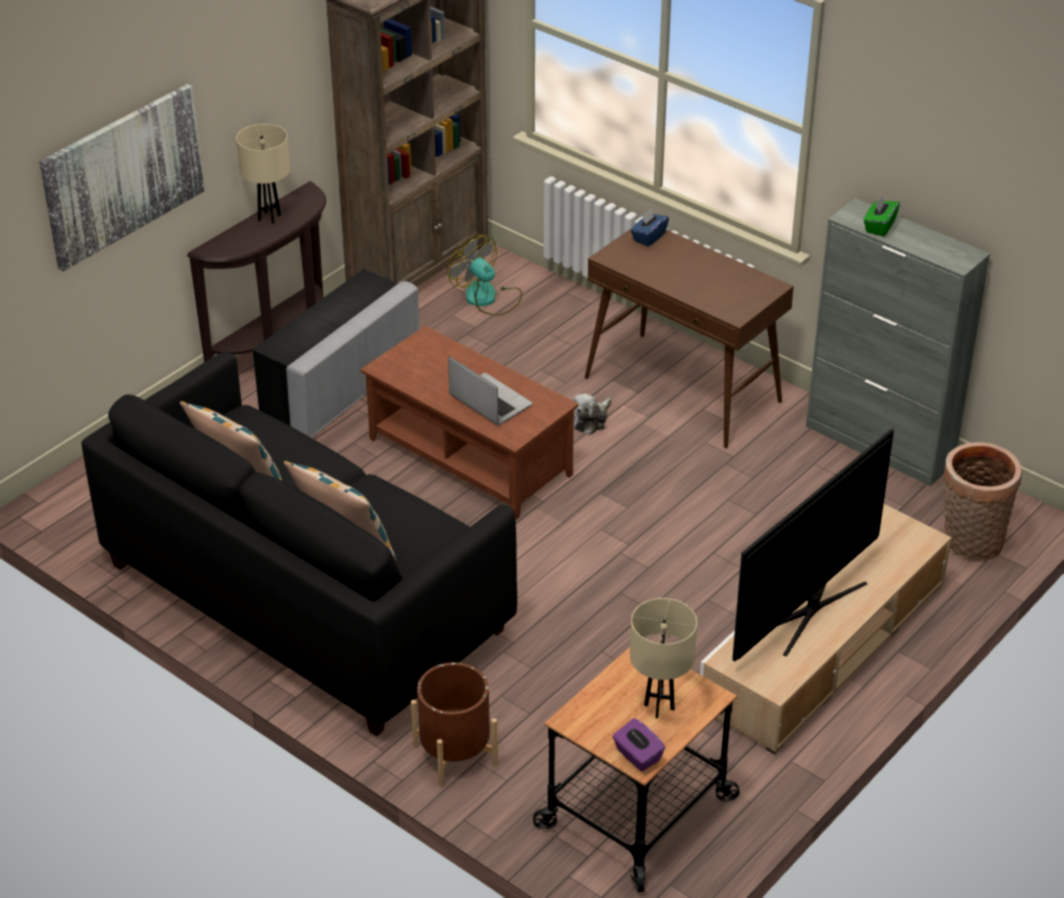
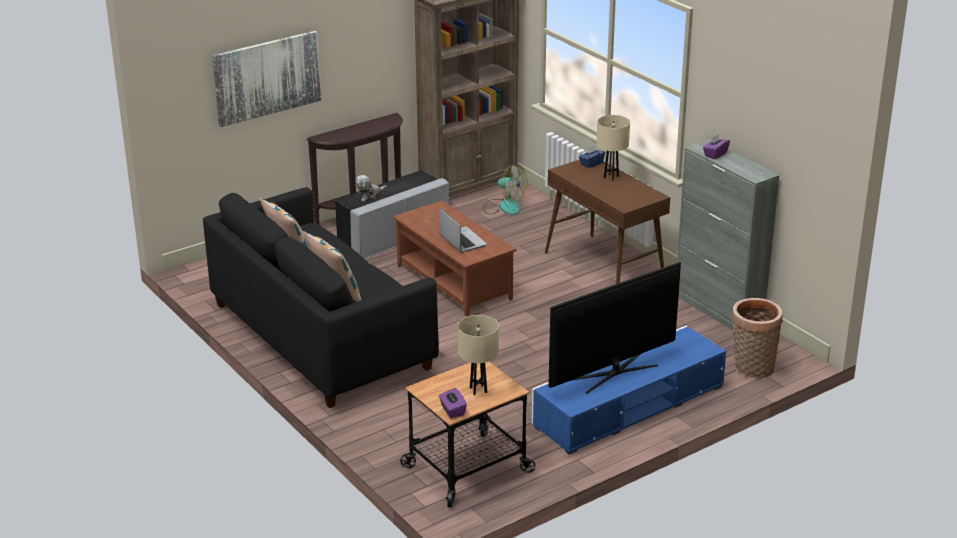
camera: 15 degrees right, 10 degrees down
(269, 217) = (363, 126): beige table lamp -> beige table lamp (611, 177)
(455, 755) = (371, 424): brown planter -> none
(487, 299) = (504, 206): fan -> fan turned 150 degrees clockwise
(591, 421) = (538, 274): plush toy -> plush toy (369, 195)
(824, 646) = (629, 406): beige tv stand -> blue tv stand
(879, 226) = (715, 154): green tissue box -> purple tissue box

